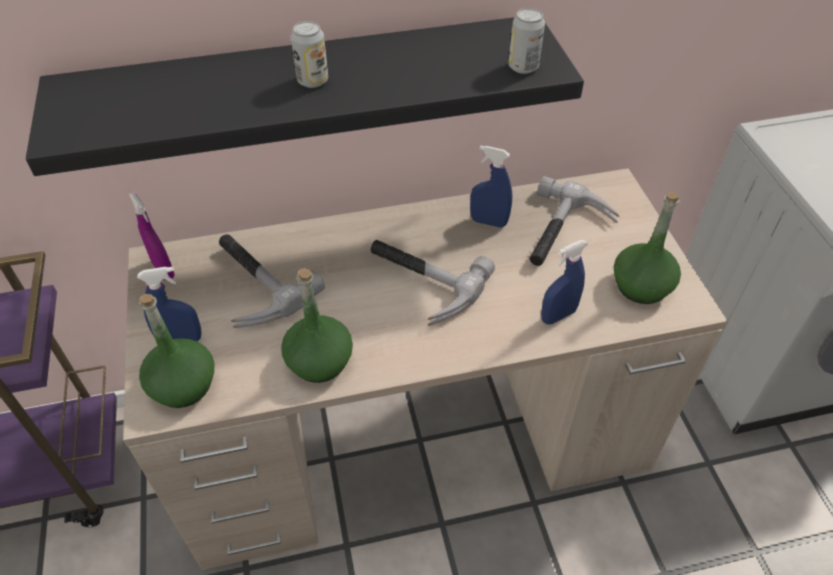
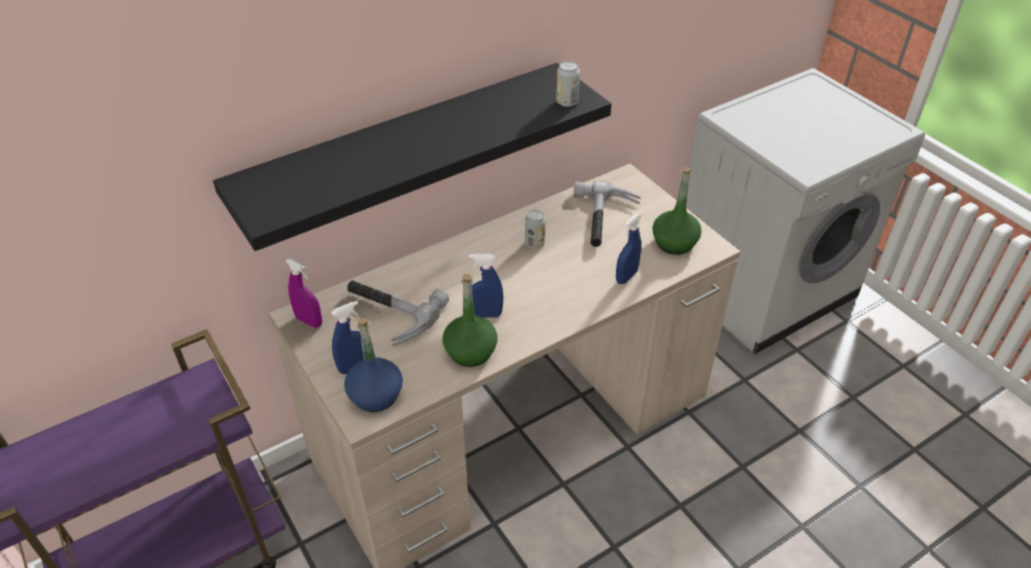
camera: 20 degrees left, 5 degrees down
(183, 385) = (375, 395): green bottle -> blue bottle
(313, 81) = (426, 141): can -> can (534, 243)
(420, 282) = (516, 279): hammer -> none
(488, 222) = (546, 225): blue spray bottle -> blue spray bottle (485, 315)

